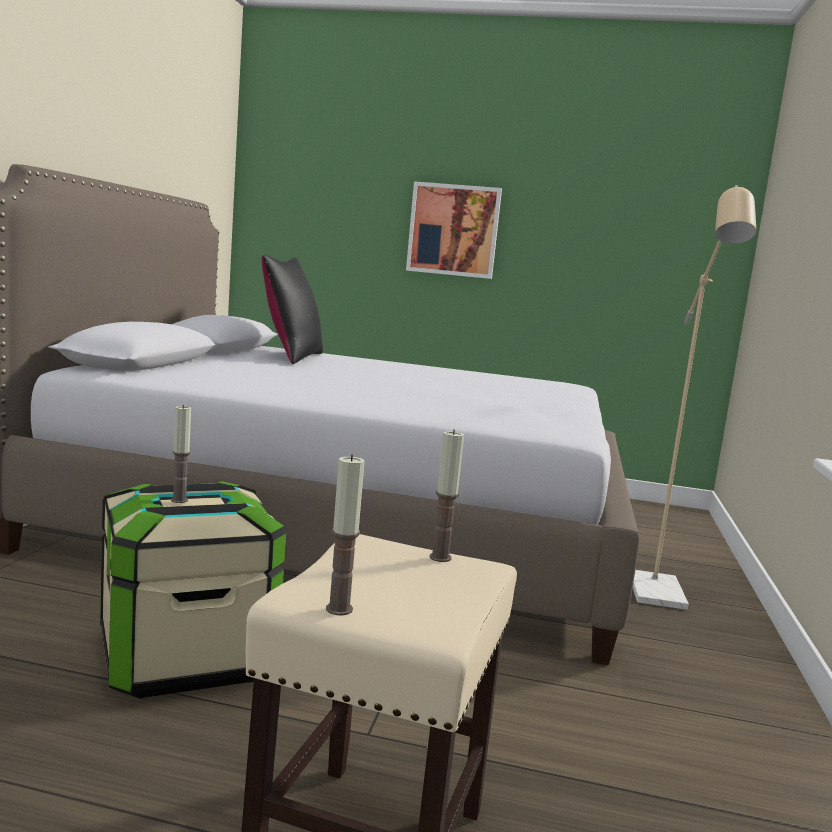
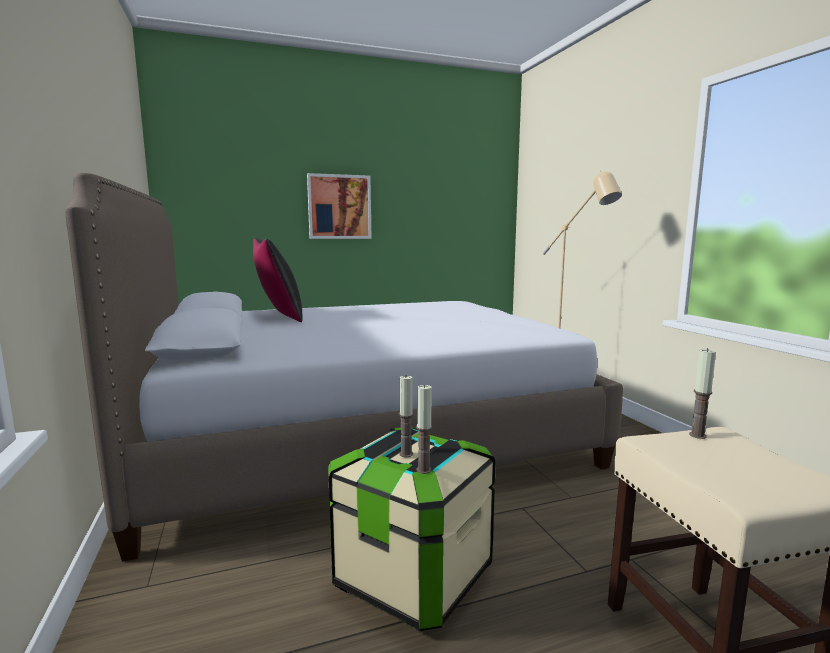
camera: 30 degrees left, 0 degrees up
(339, 609) = (774, 494): candle -> candle (423, 470)

